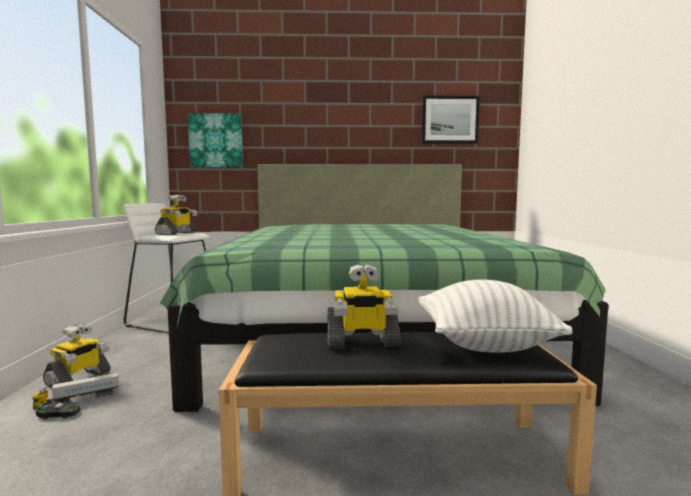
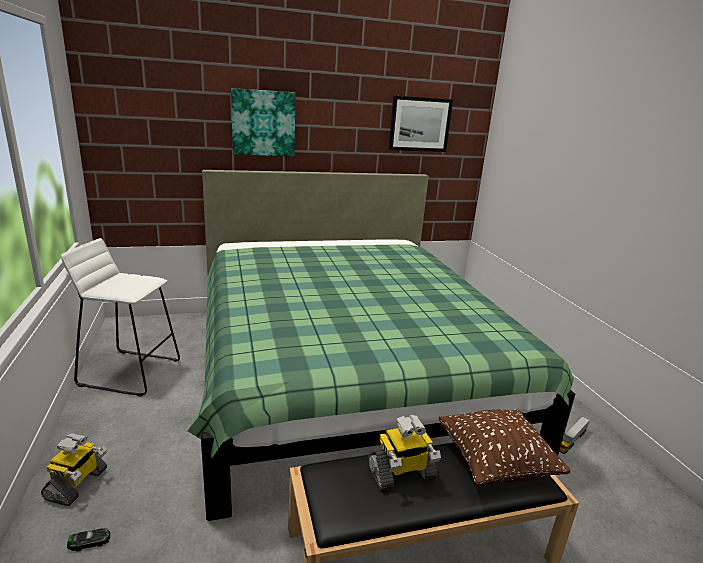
camera: 15 degrees left, 15 degrees up
(78, 399) = (97, 516): toy truck -> toy truck (571, 440)
(176, 233) = (129, 282): toy robot -> none
(216, 141) = (146, 138): picture -> picture (263, 123)
(483, 344) = (495, 464): white pillow -> brown pillow

